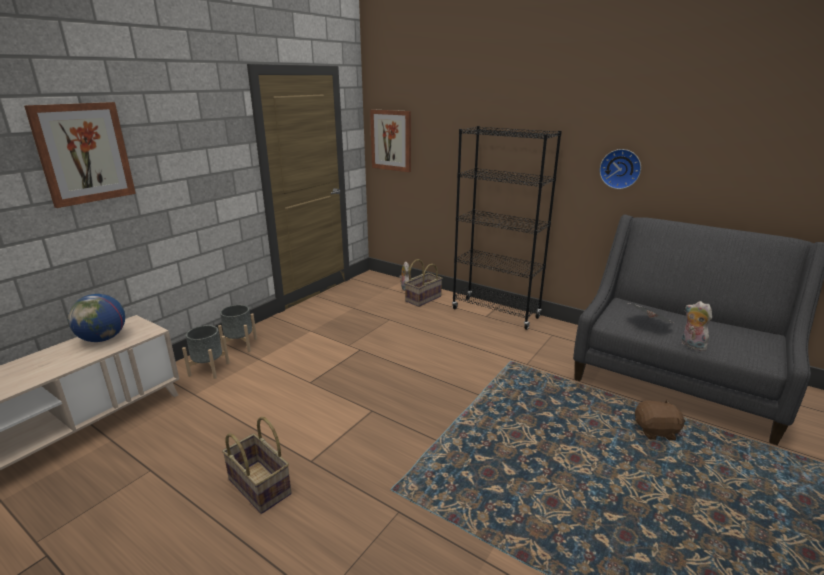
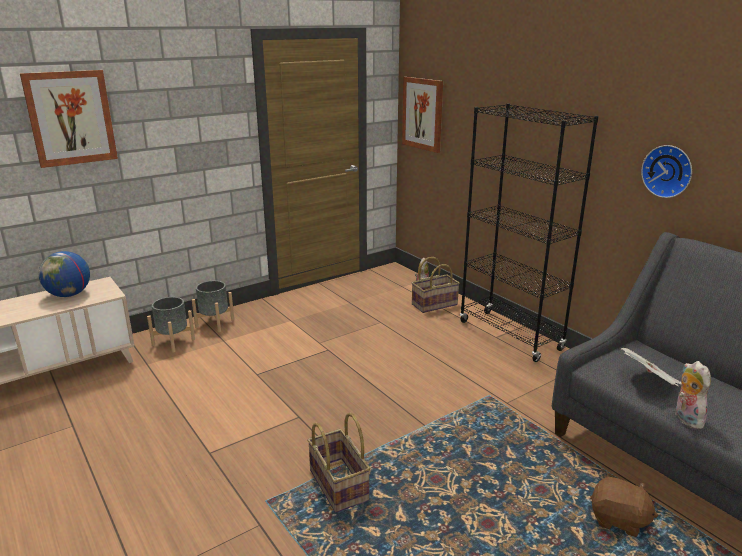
camera: 20 degrees right, 0 degrees up
(261, 486) = (151, 464): basket -> basket (339, 485)

